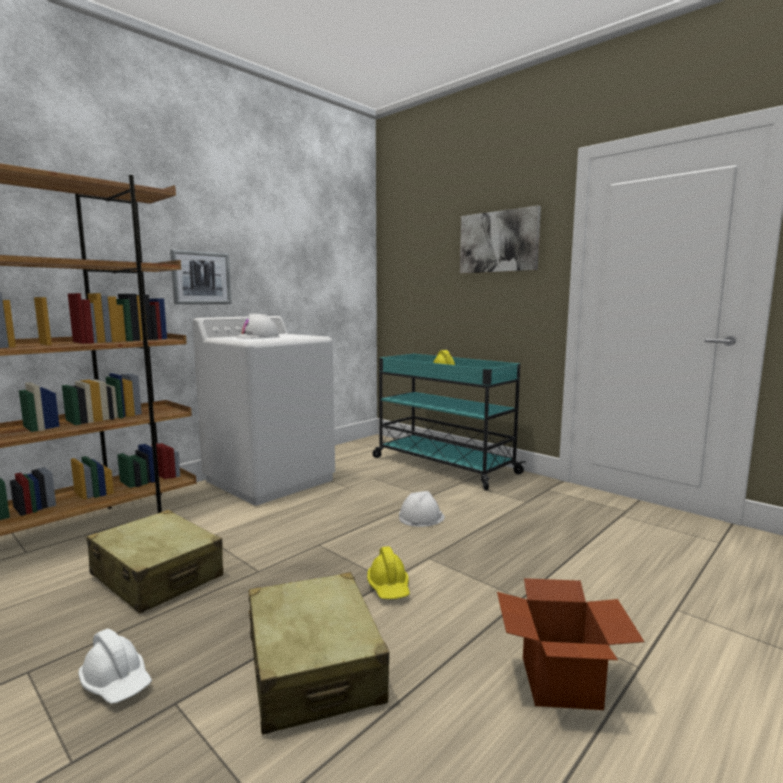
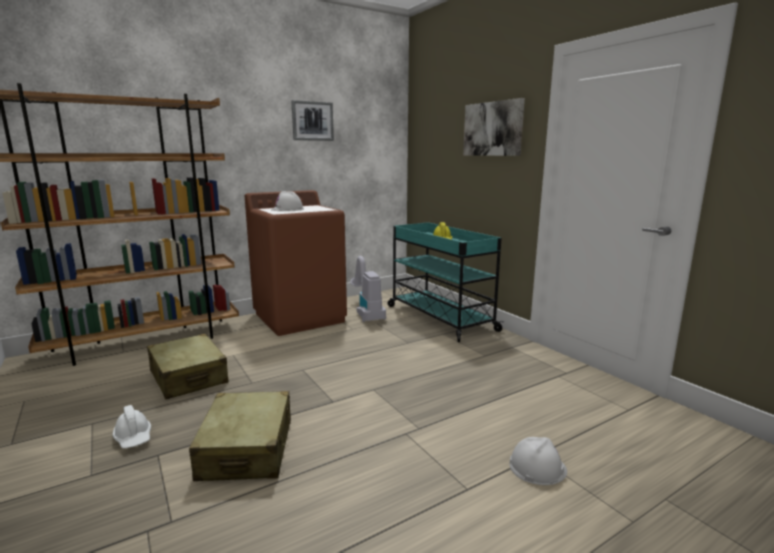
camera: 15 degrees right, 5 degrees up
(201, 278) = (251, 162): picture -> picture (312, 121)
(270, 480) = (300, 317): white washing machine -> brown washing machine
(352, 466) = (366, 312): none -> vacuum cleaner
(389, 587) = (330, 406): yellow hard hat -> none
(421, 517) = (390, 358): white hard hat -> white hard hat (537, 467)
(559, 682) = (400, 487): cardboard box -> none

